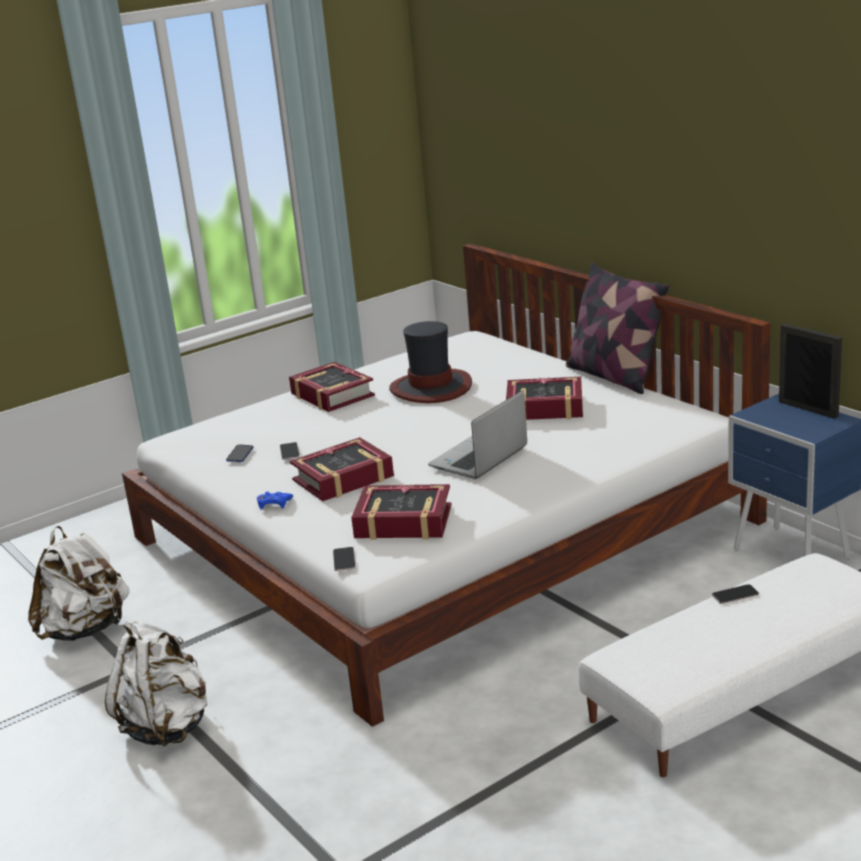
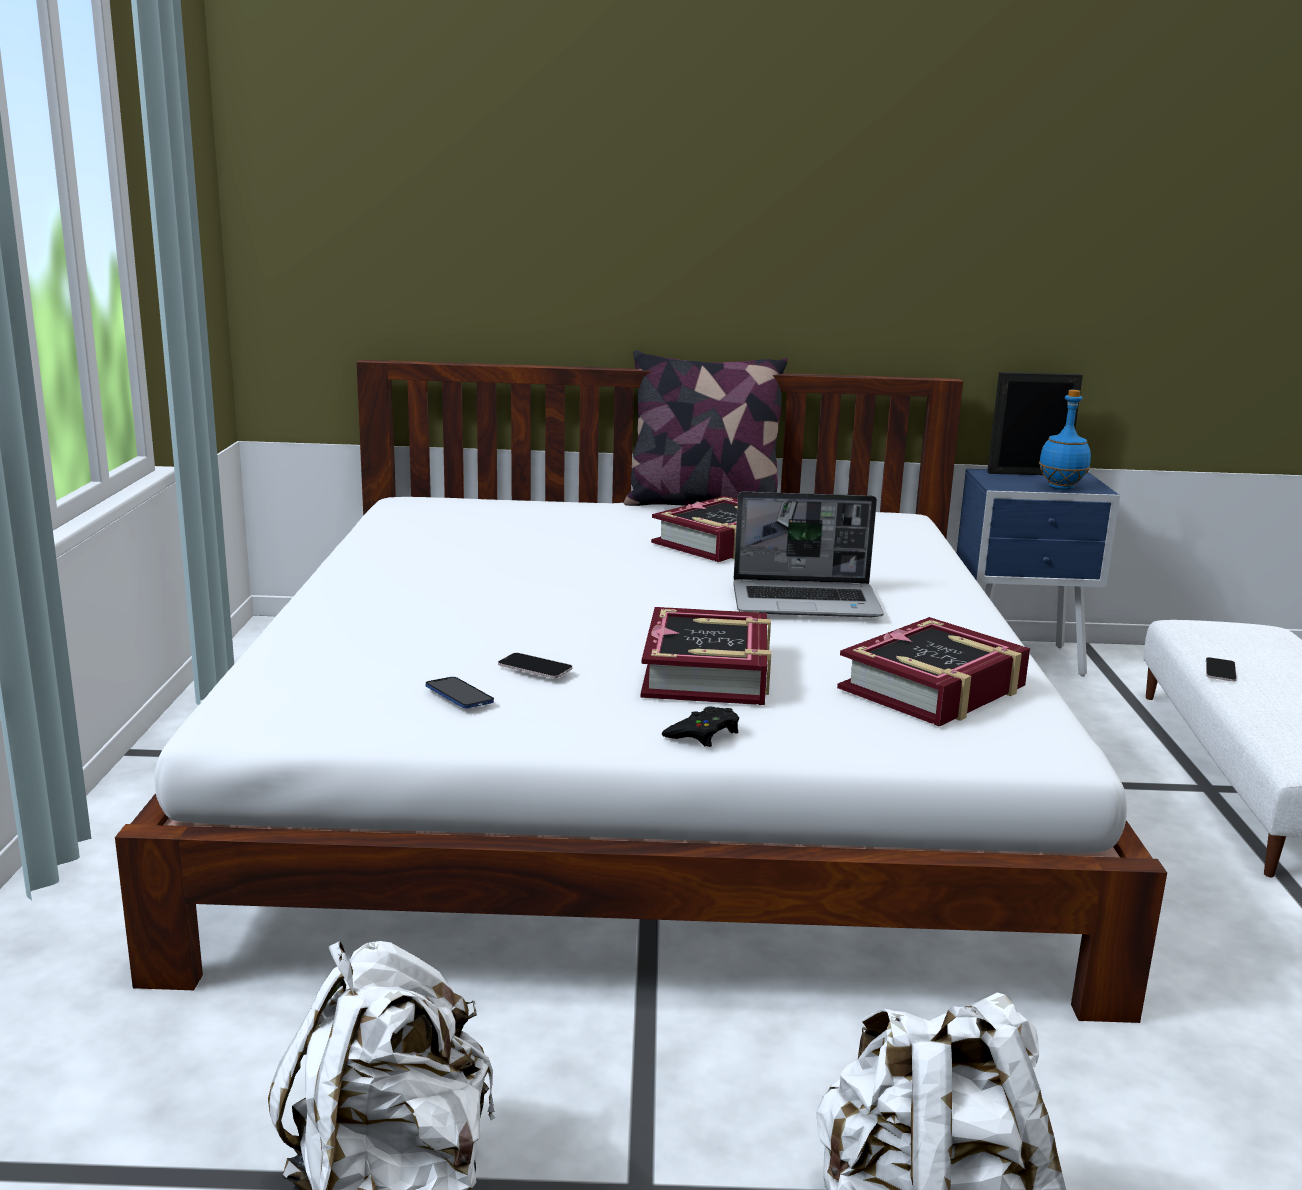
camera: 55 degrees left, 5 degrees down
(274, 504) = (703, 734): blue game controller -> black game controller
(331, 395) = (389, 593): book -> none
(344, 559) = (1002, 754): phone -> none
(431, 388) = (520, 554): hat -> none
(479, 458) = (807, 602): laptop -> laptop turned 75 degrees counterclockwise
(789, 426) = (1060, 487): none -> blue bottle

